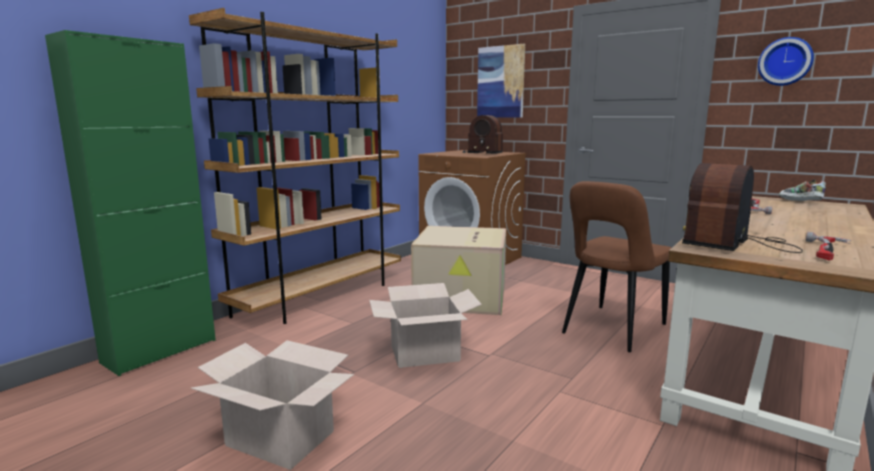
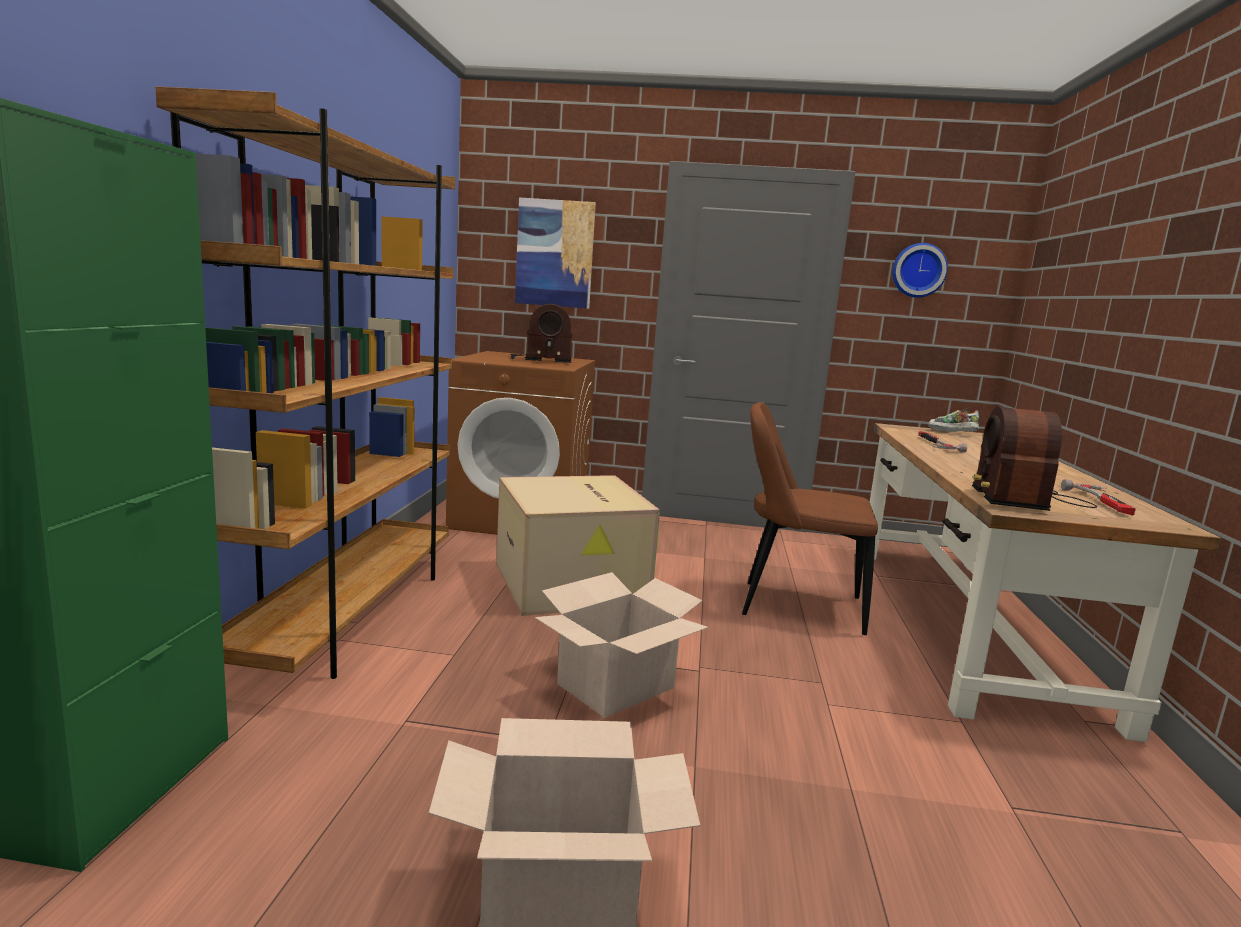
camera: 30 degrees left, 0 degrees up
(611, 330) = (794, 606): brown chair -> brown chair turned 90 degrees clockwise

